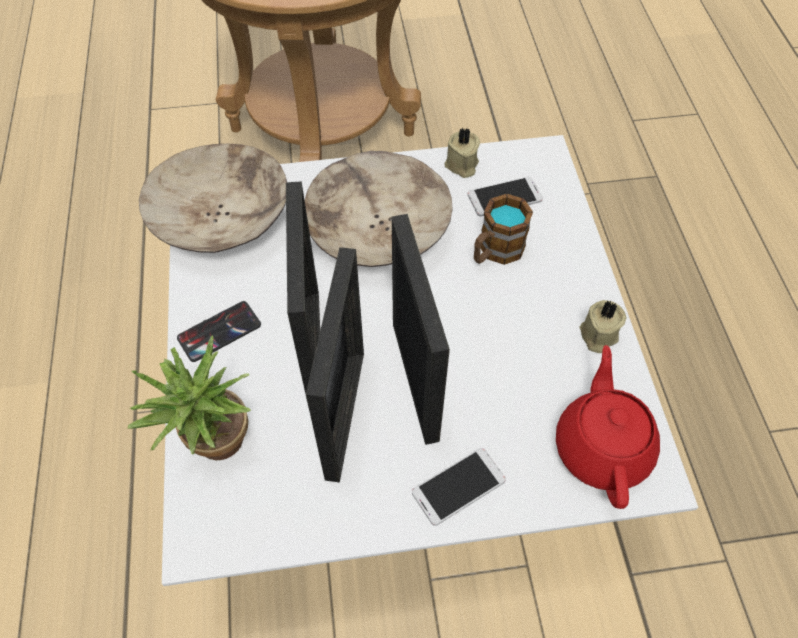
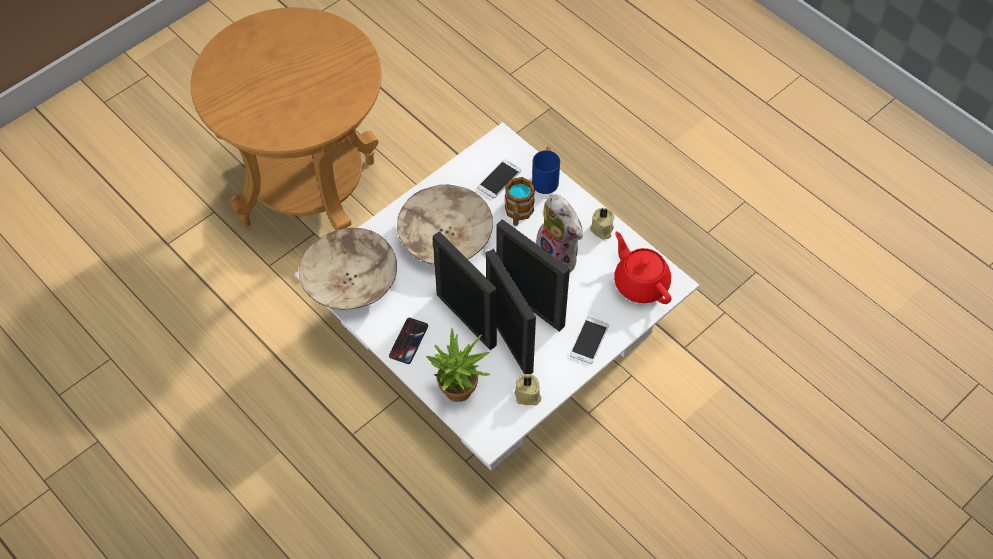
camera: 35 degrees left, 0 degrees up
(461, 165) = (460, 173): beige candle -> beige candle (528, 396)
(508, 338) = (560, 257): none -> plush toy
(566, 228) = (545, 179): none -> blue mug

